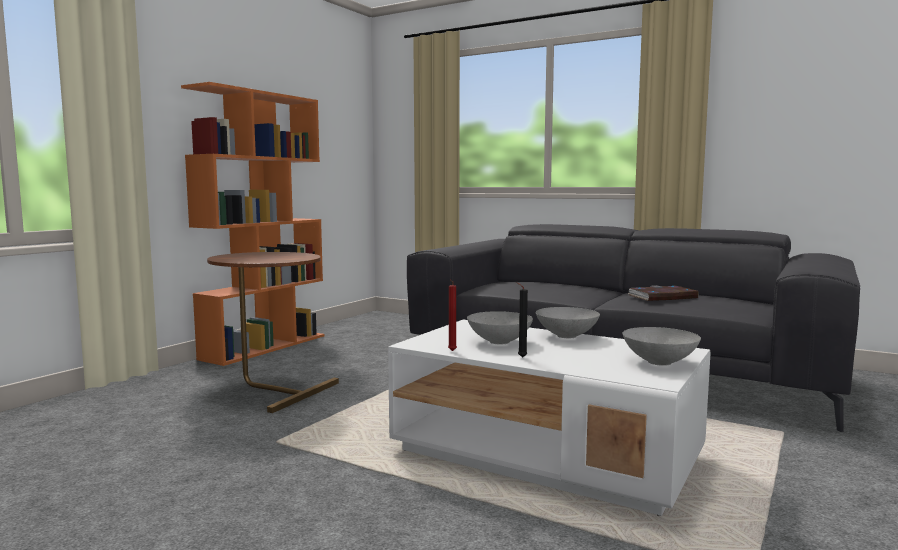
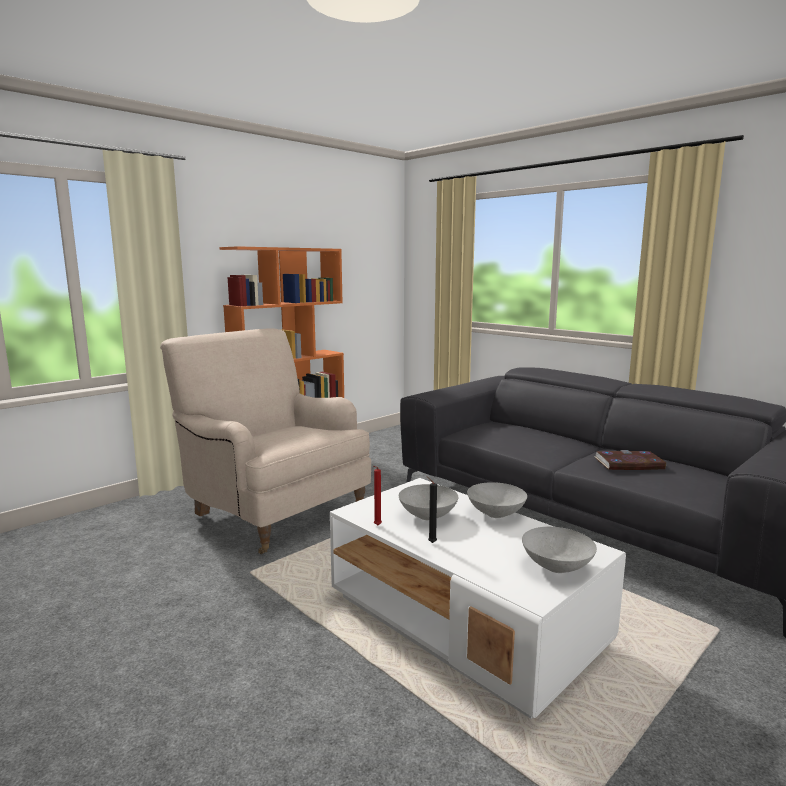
camera: 15 degrees right, 5 degrees up
(271, 390) = (274, 512): brown side table -> beige armchair

